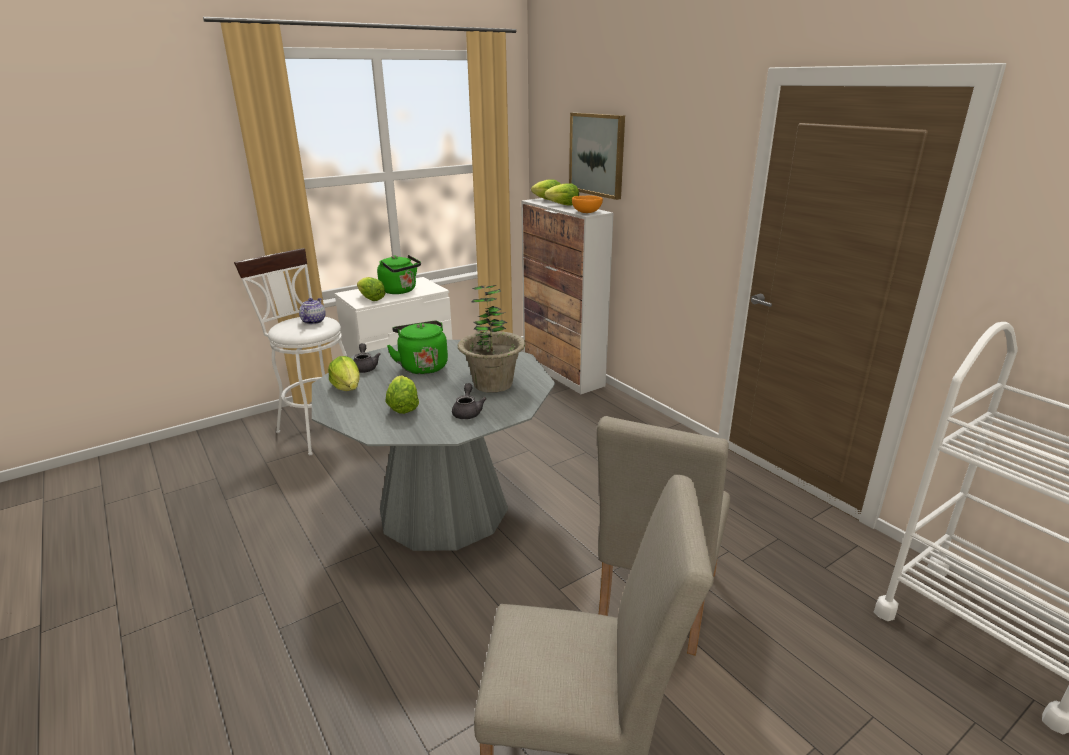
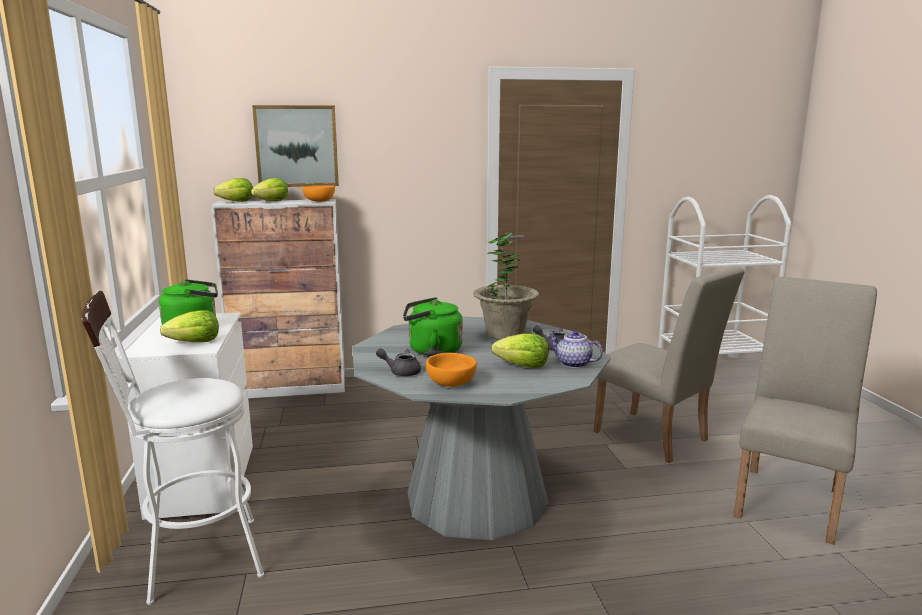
camera: 65 degrees left, 10 degrees down
(313, 321) = (189, 385): teapot -> teapot (573, 363)
(347, 388) = (450, 383): lettuce -> orange bowl

